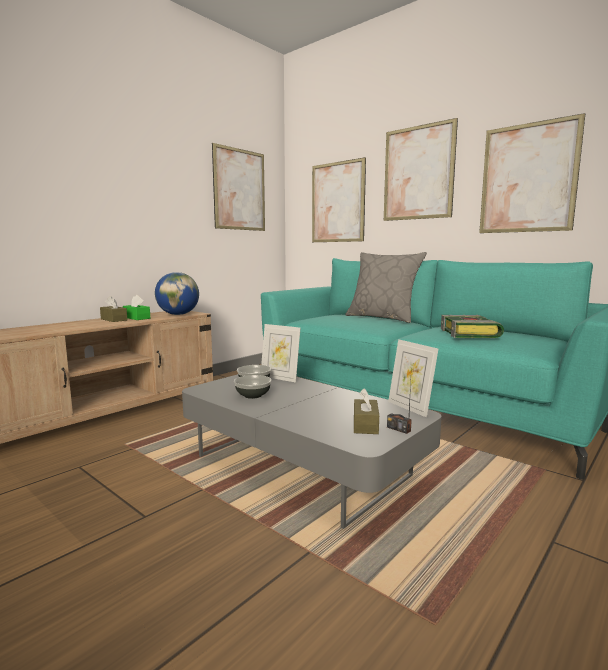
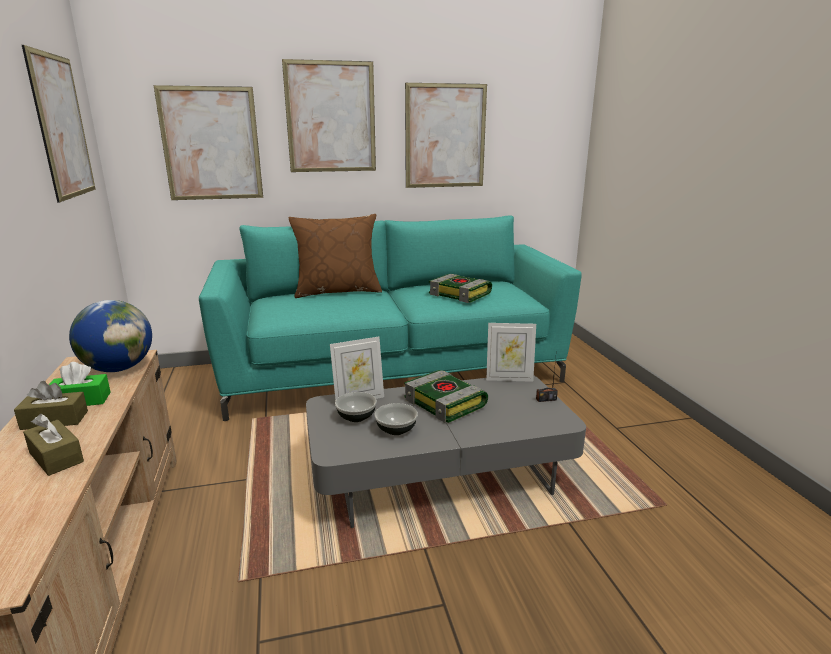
camera: 55 degrees left, 10 degrees up
(319, 399) = (446, 403): none -> book
(365, 425) = (526, 407): brown tissue box -> brown tissue box (56, 457)
(382, 318) = (338, 291): grey pillow -> brown pillow

